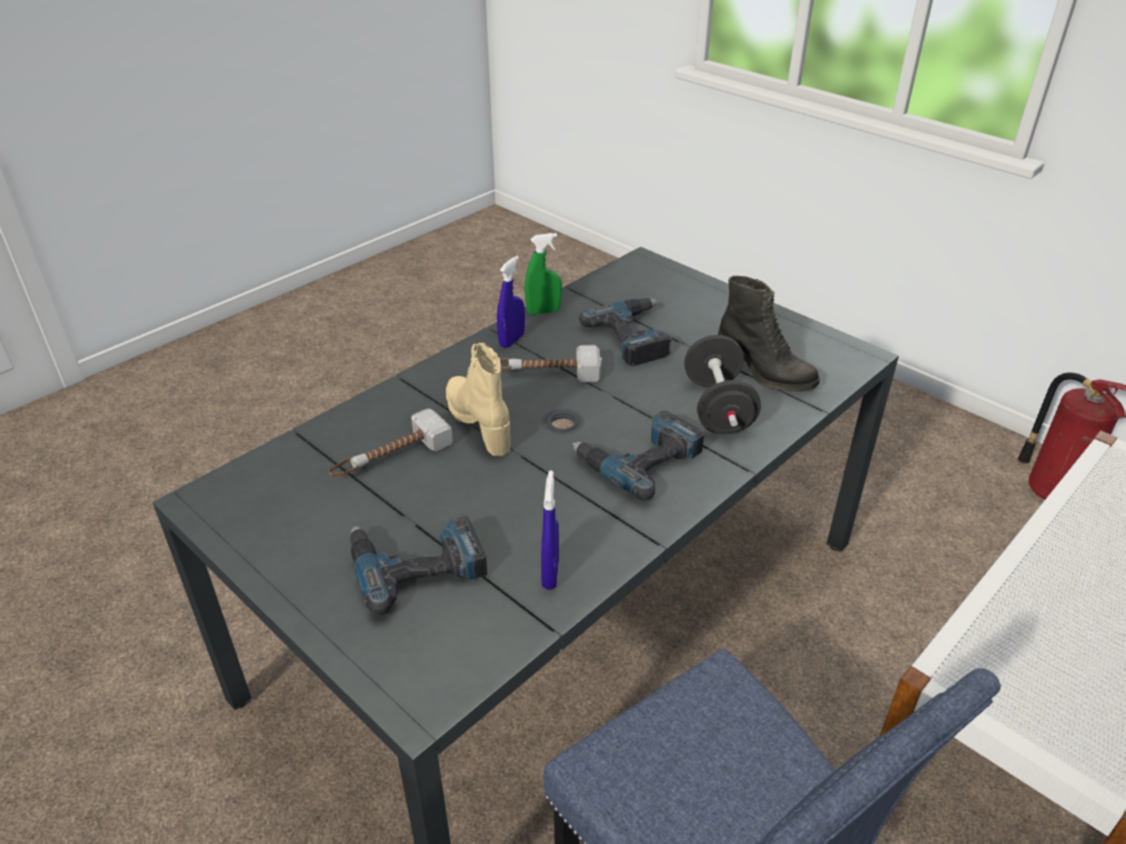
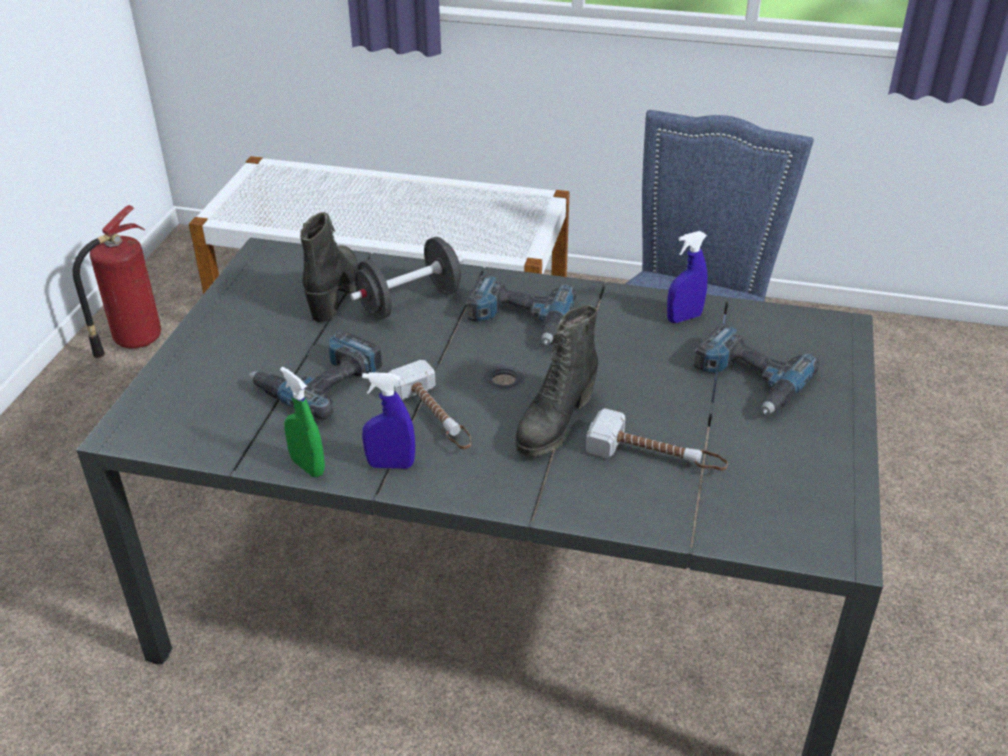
camera: 120 degrees left, 0 degrees up
(480, 423) = (554, 423): beige boot -> black boot

